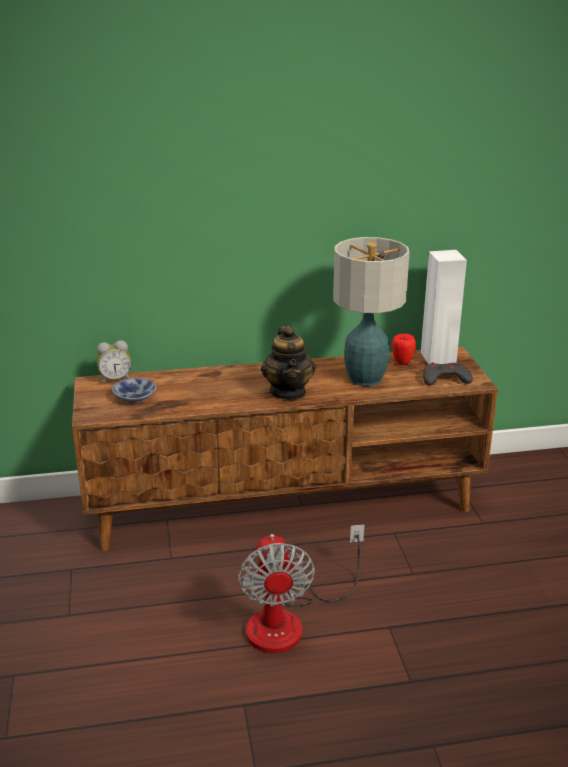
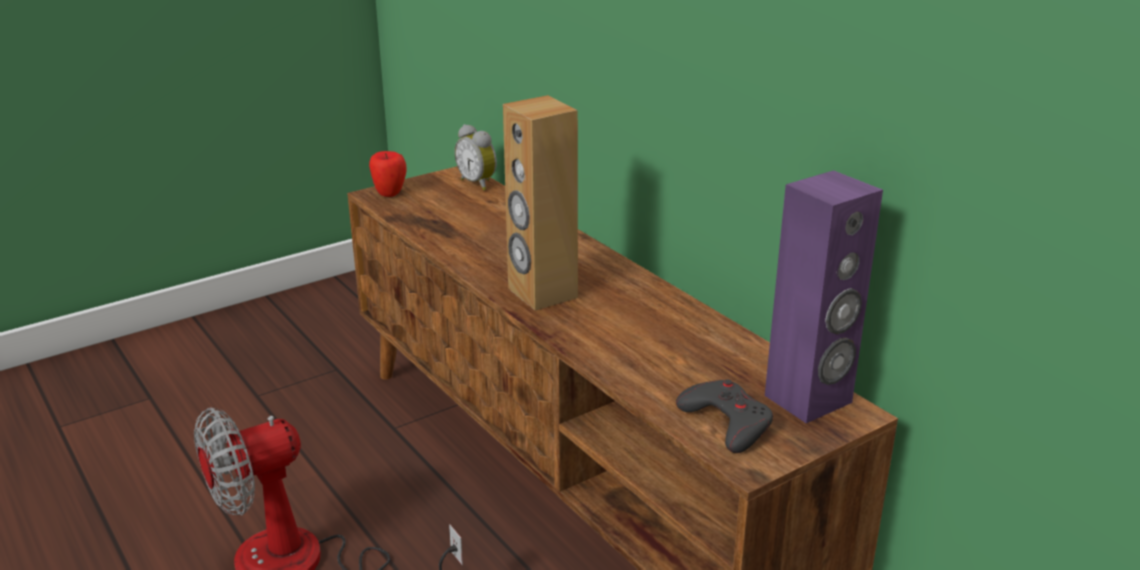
camera: 65 degrees right, 0 degrees up
(133, 397) = (439, 204): bowl -> none
(288, 392) = (541, 293): teapot -> brown speaker
(365, 378) = (649, 344): table lamp -> none
(402, 362) = (748, 366): apple -> apple (389, 193)
(438, 358) = (809, 399): white speaker -> purple speaker

